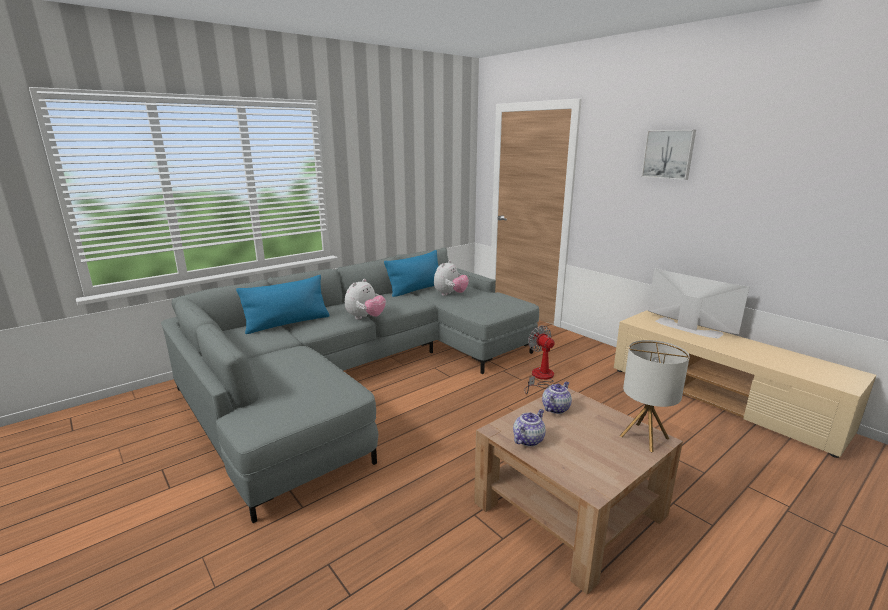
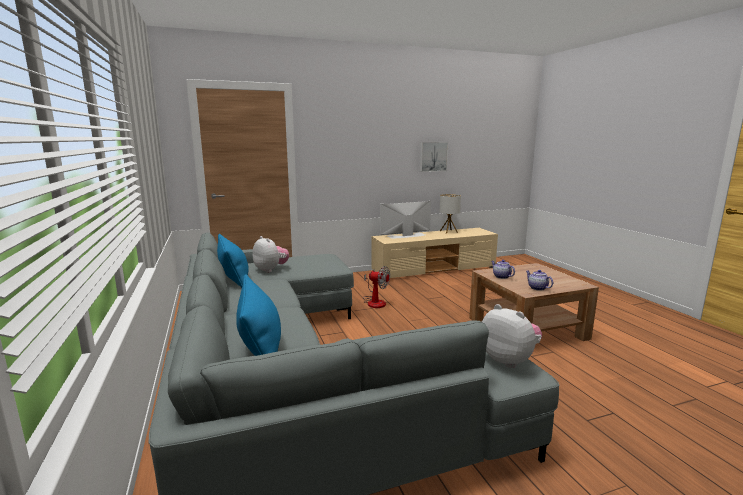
camera: 70 degrees left, 5 degrees down
(365, 318) = (292, 306): plush toy -> plush toy (509, 360)
(540, 378) = (375, 302): fan -> fan turned 150 degrees counterclockwise
(644, 437) = (534, 267): table lamp -> table lamp (448, 231)
(668, 154) = (368, 127): picture -> picture (433, 156)

